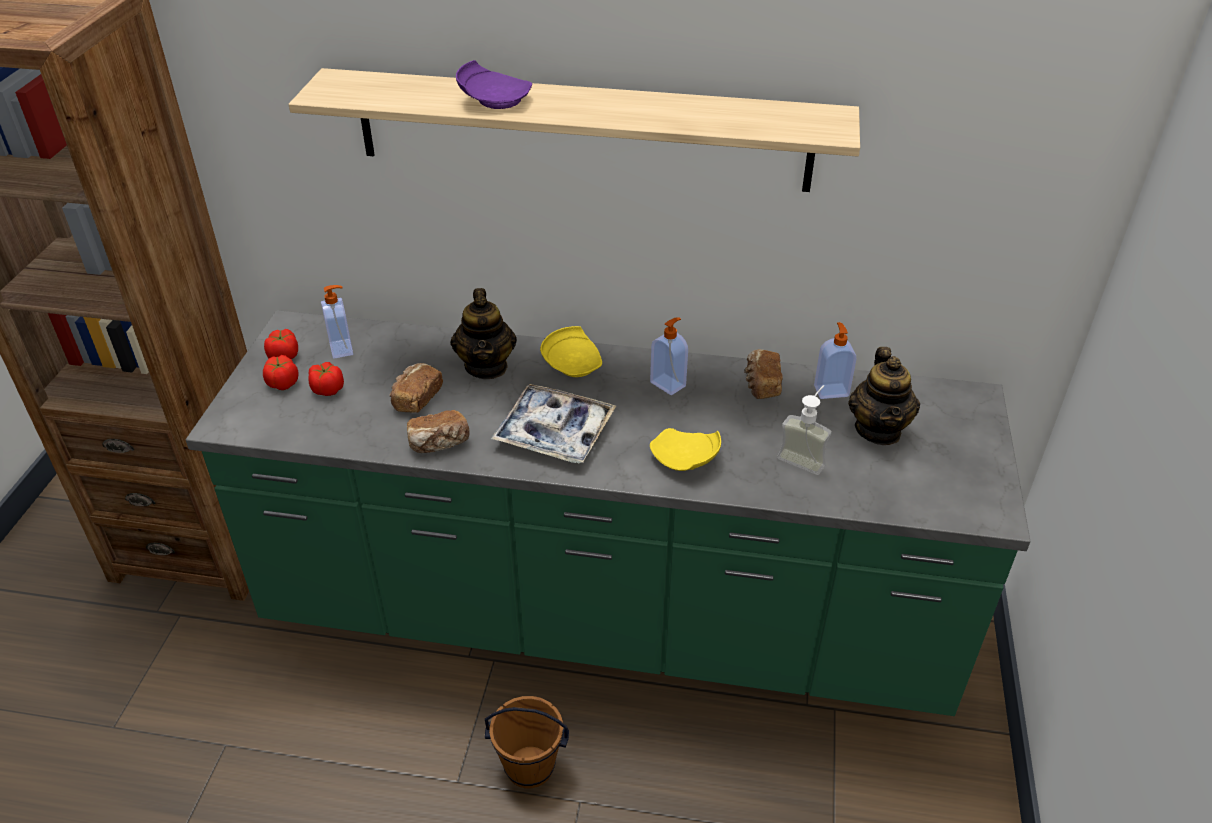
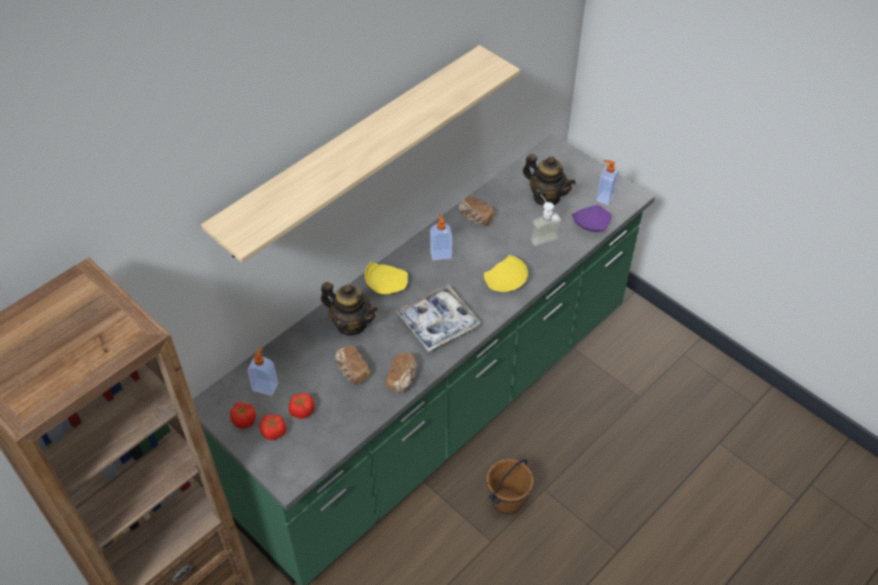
camera: 55 degrees left, 10 degrees up
(494, 100) = (333, 168): purple plate -> purple plate (590, 224)
(830, 390) = (503, 195): soap dispenser -> soap dispenser (604, 197)

